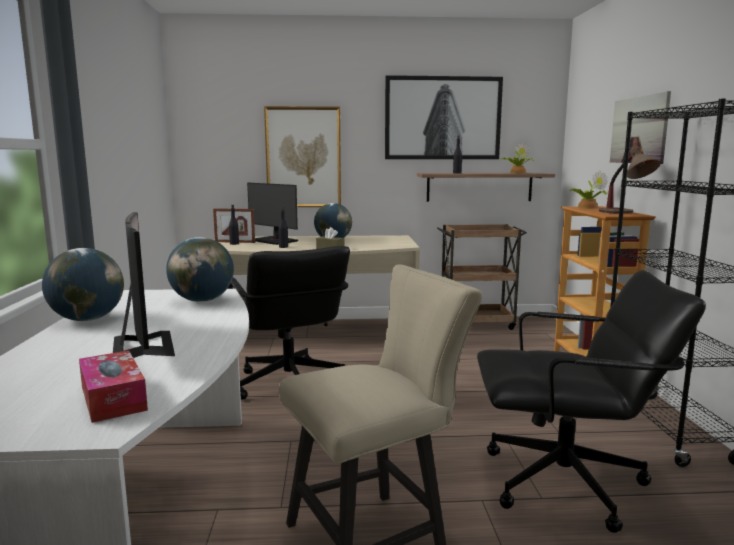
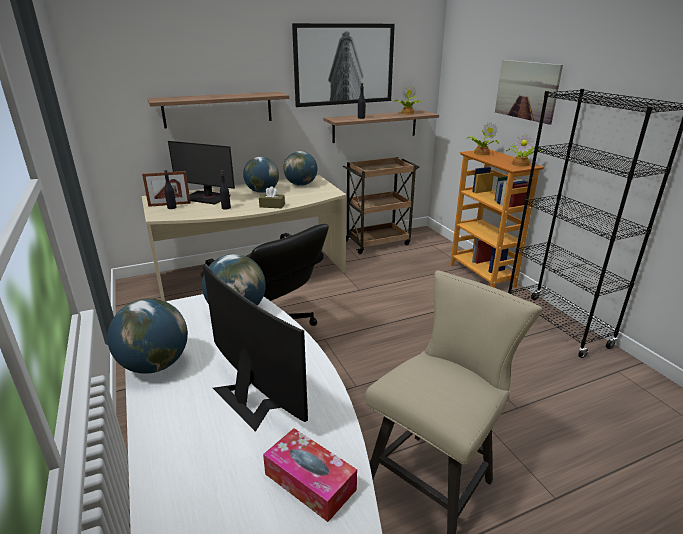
camera: 20 degrees left, 15 degrees up
(303, 157) = (218, 109): picture -> shelf
(379, 239) = (301, 185): none -> globe
(566, 483) = (524, 390): black office chair -> none
(626, 213) = (521, 164): table lamp -> potted plant

